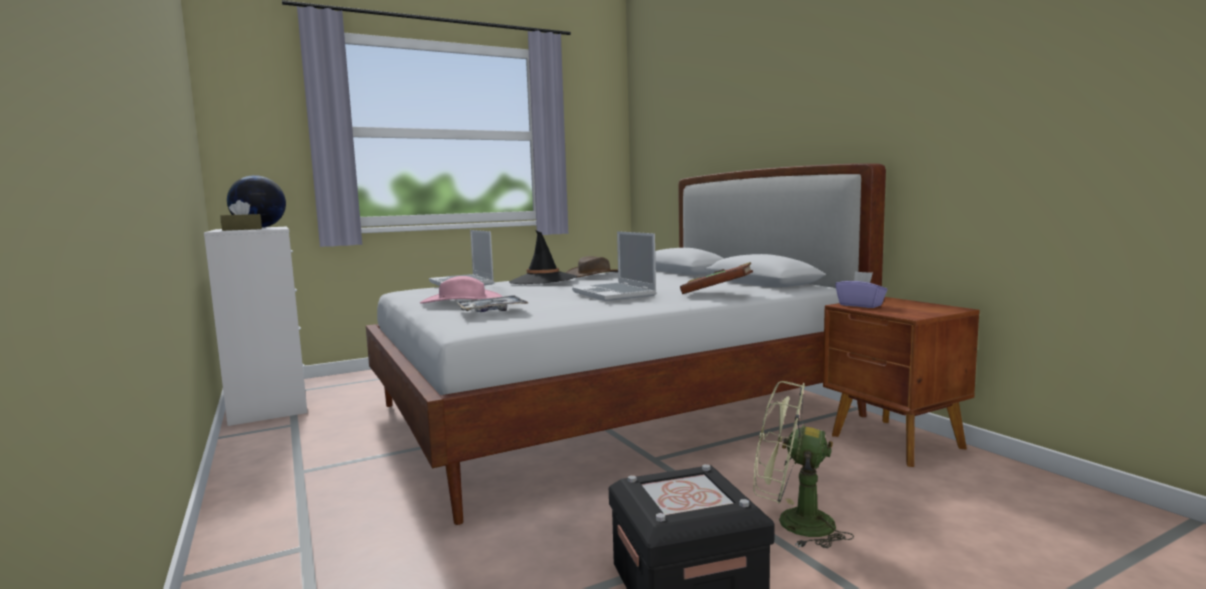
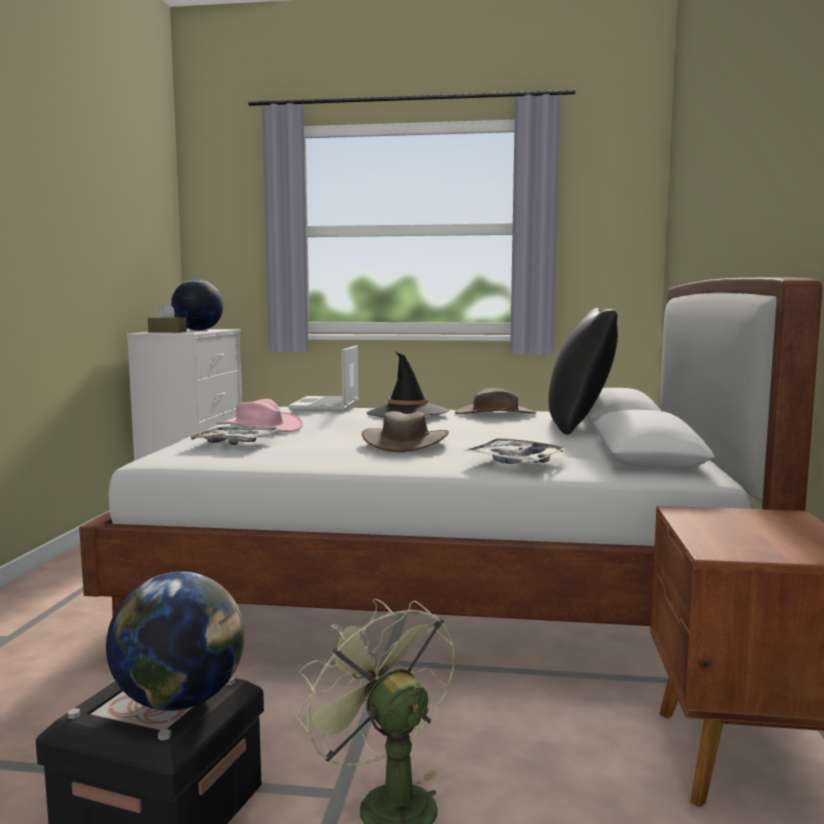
camera: 35 degrees right, 0 degrees up
(615, 294) = (405, 442): laptop -> brown hat
(671, 275) = (579, 426): none -> black pillow
(705, 487) = (180, 701): none -> globe
(716, 293) = (515, 460): brown book -> tray
(860, 305) = (705, 516): purple tissue box -> none

